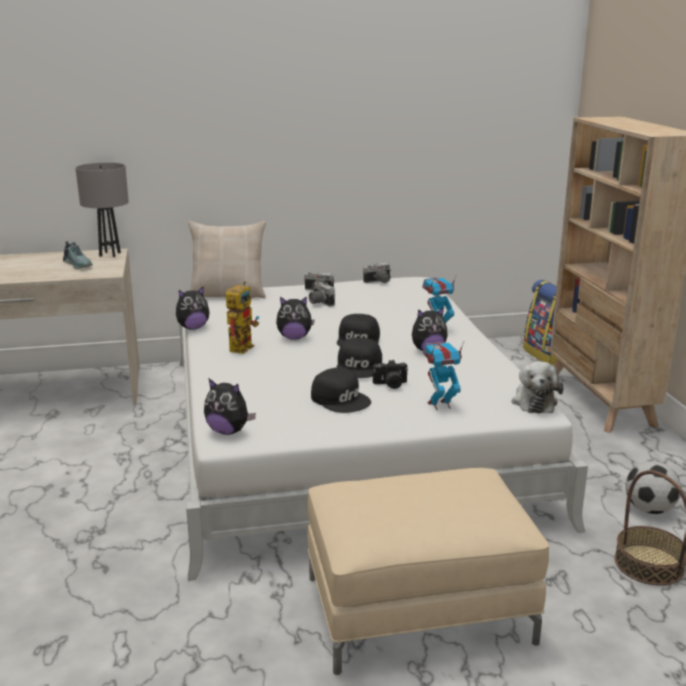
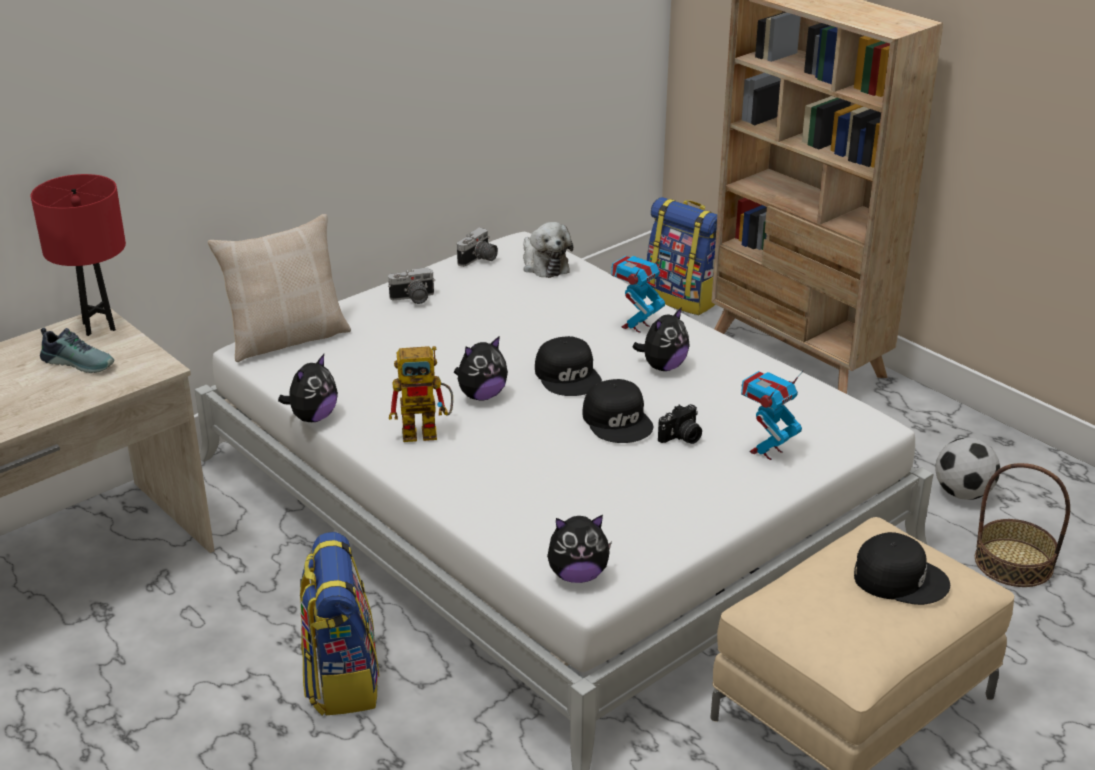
camera: 30 degrees left, 10 degrees up
(110, 254) = (99, 326): grey table lamp -> red table lamp
(123, 480) = (341, 678): none -> backpack
(242, 346) = (428, 431): toy robot -> toy robot turned 90 degrees clockwise
(319, 302) = (440, 321): camera -> none
(341, 399) = (651, 479): black cap -> black cap (899, 578)
(534, 401) = (855, 412): plush toy -> plush toy (544, 265)

